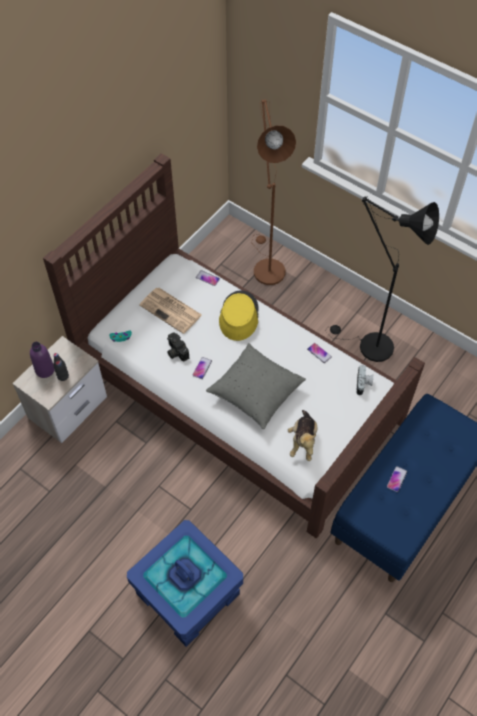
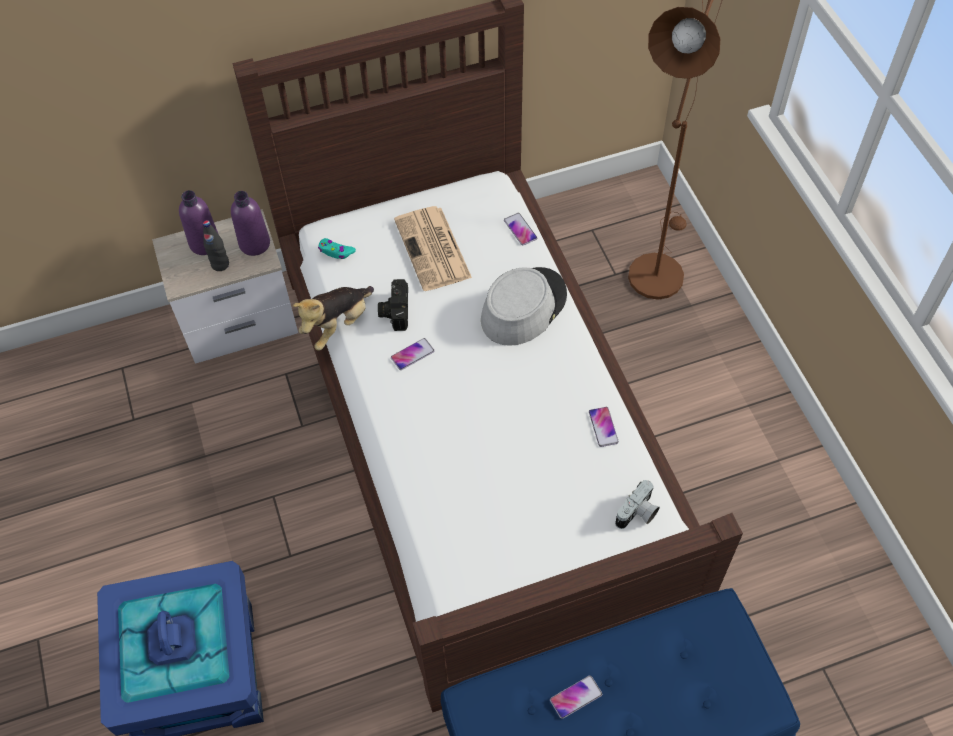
camera: 35 degrees right, 0 degrees up
(73, 356) = (254, 244): none -> purple bottle
(238, 316) = (523, 307): yellow hat -> grey hat
(255, 393) = (461, 433): grey pillow -> none
(303, 441) = (475, 547): plush toy -> plush toy (337, 325)
(369, 345) = (732, 467): black floor lamp -> none

